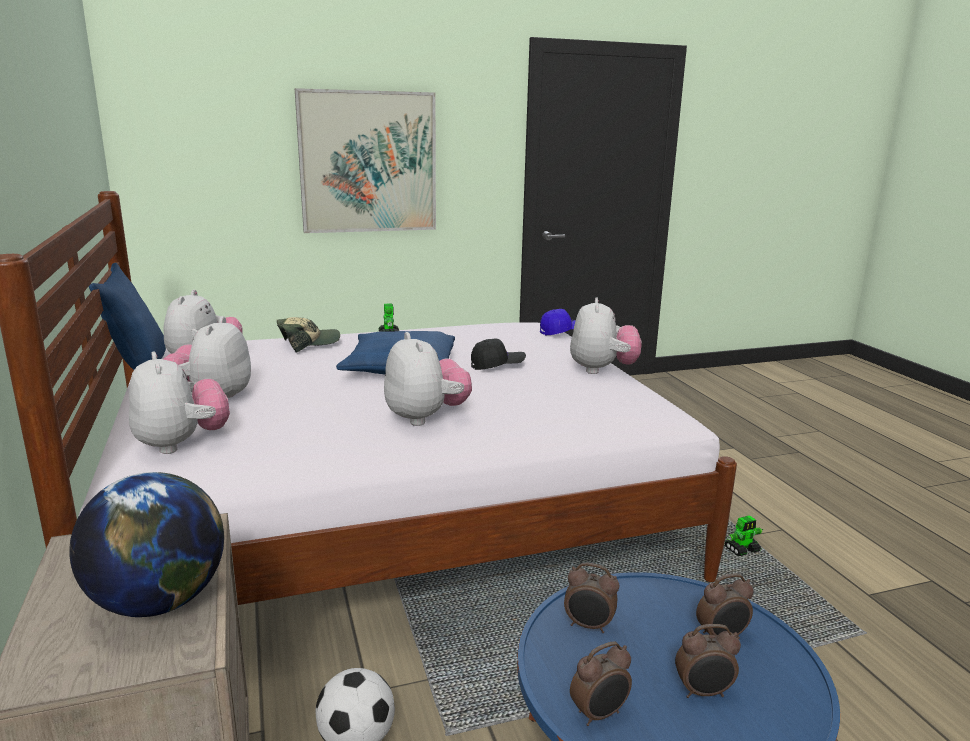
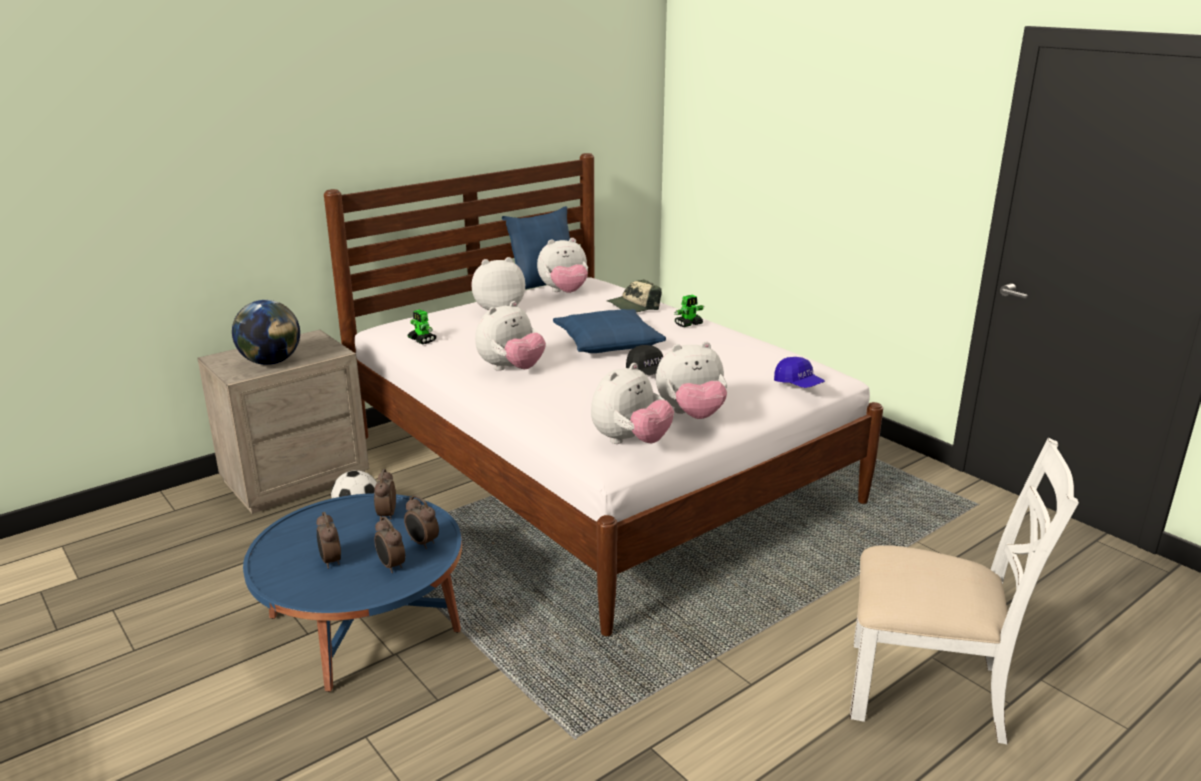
camera: 70 degrees right, 5 degrees up
(182, 444) = (429, 323): plush toy -> plush toy (630, 441)
(308, 343) = (633, 306): cap -> cap turned 105 degrees clockwise
(368, 162) = (831, 158): picture -> none
(599, 714) = (303, 528): alarm clock -> alarm clock (422, 543)
(742, 550) = (681, 654): toy robot -> toy robot (422, 340)
(787, 470) = (928, 690): none -> white chair

